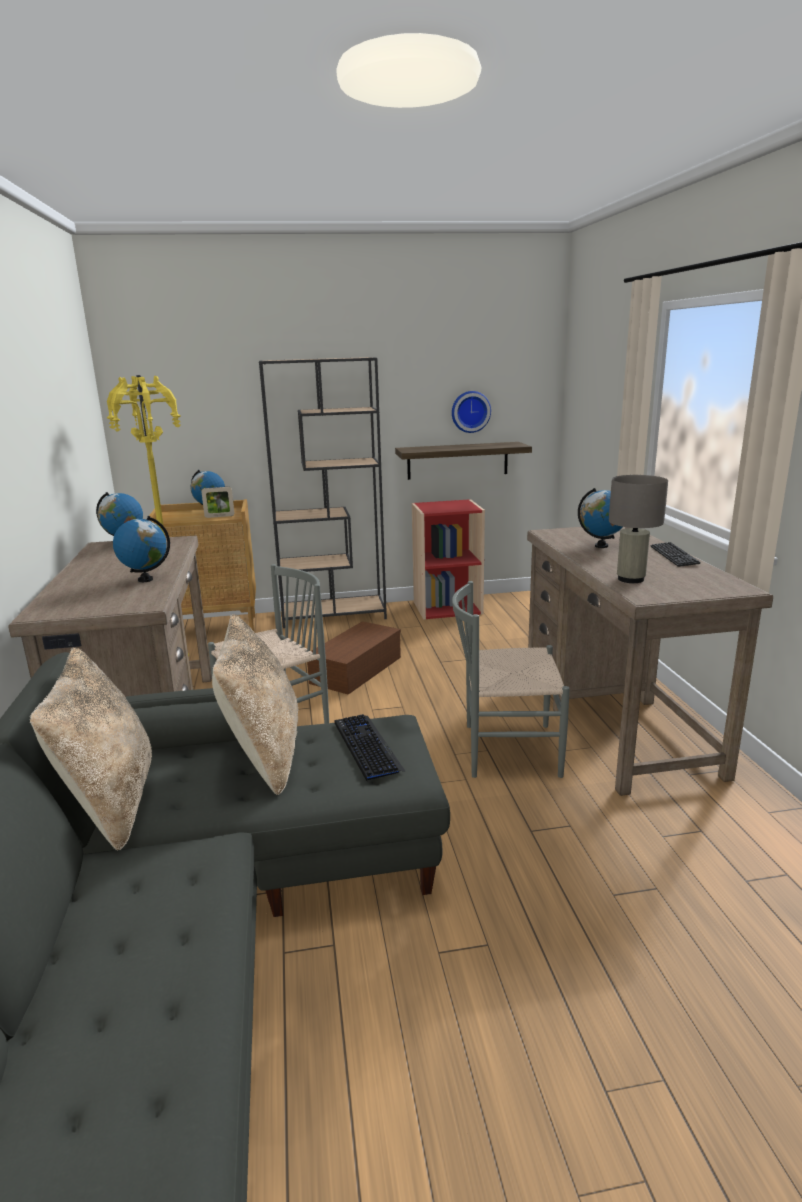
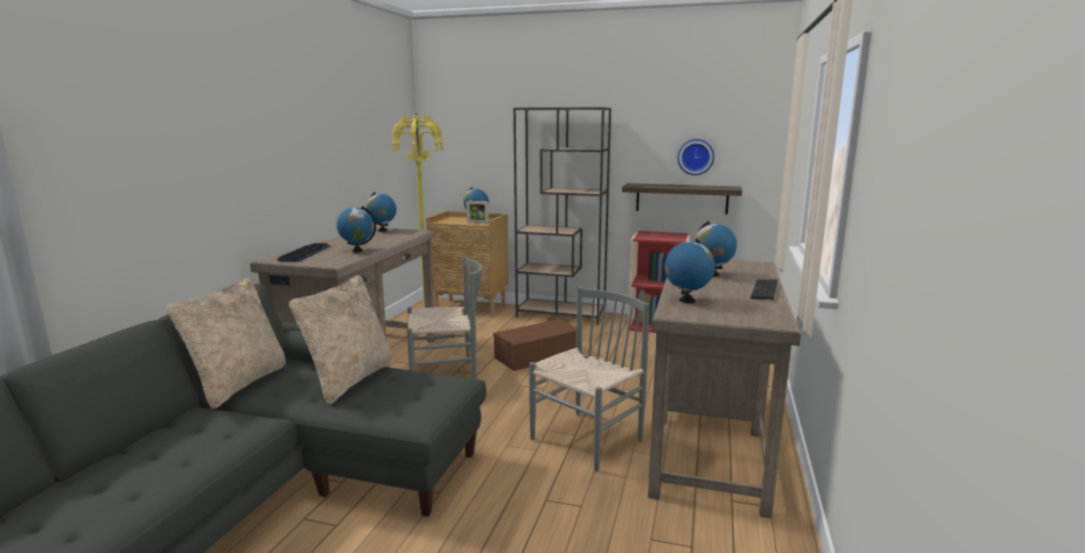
camera: 25 degrees right, 5 degrees down
(366, 747) = (419, 391): keyboard -> keyboard (305, 253)
(506, 750) = (589, 438): grey chair -> grey chair turned 105 degrees clockwise
(630, 579) = (687, 301): grey table lamp -> globe

